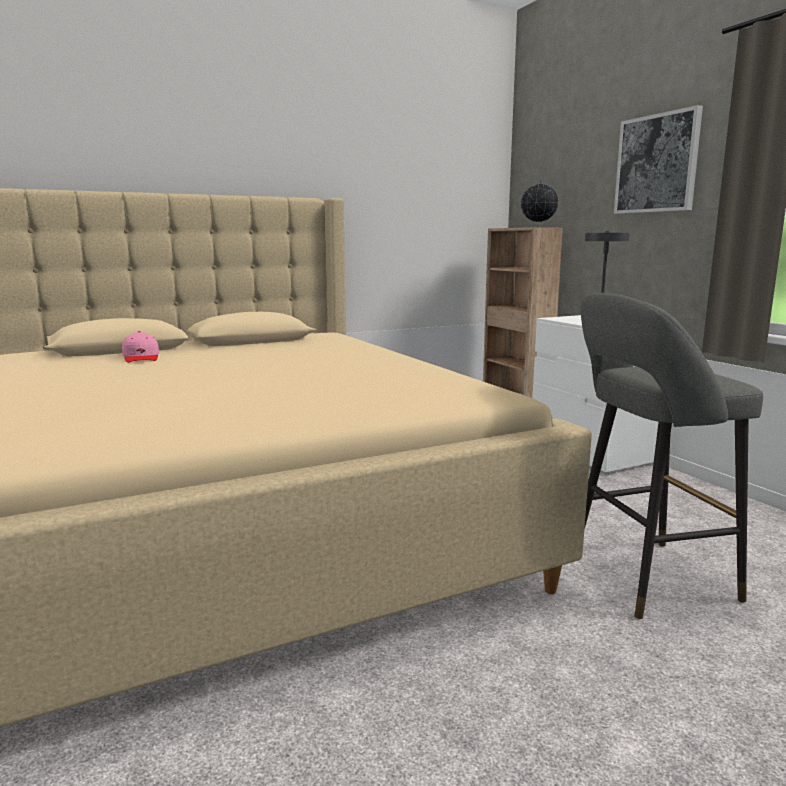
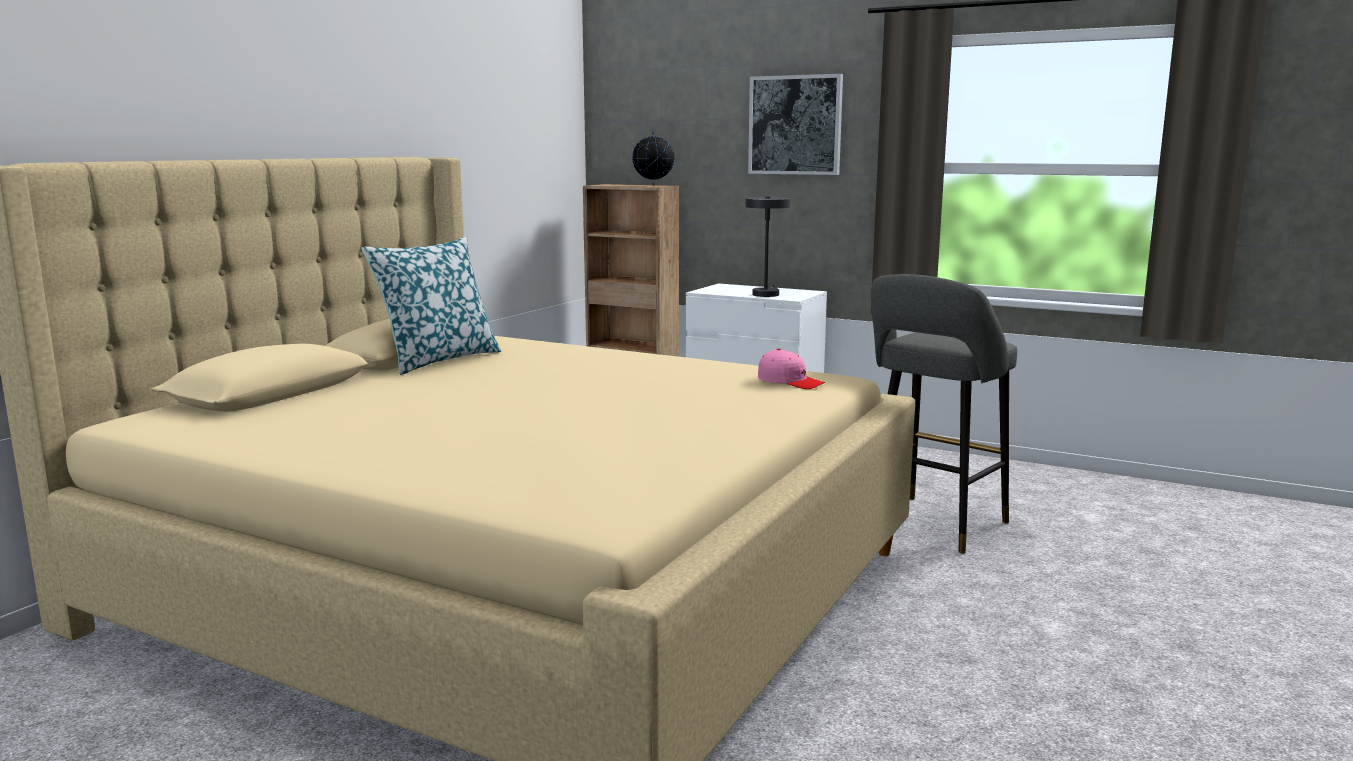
camera: 35 degrees left, 0 degrees up
(141, 357) = (352, 397): pink cap -> pink cap (790, 382)
(259, 344) = (438, 360): none -> pillow

